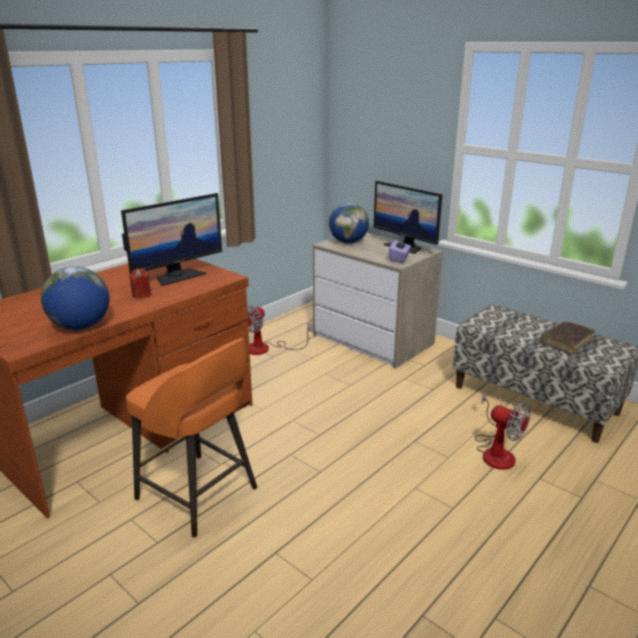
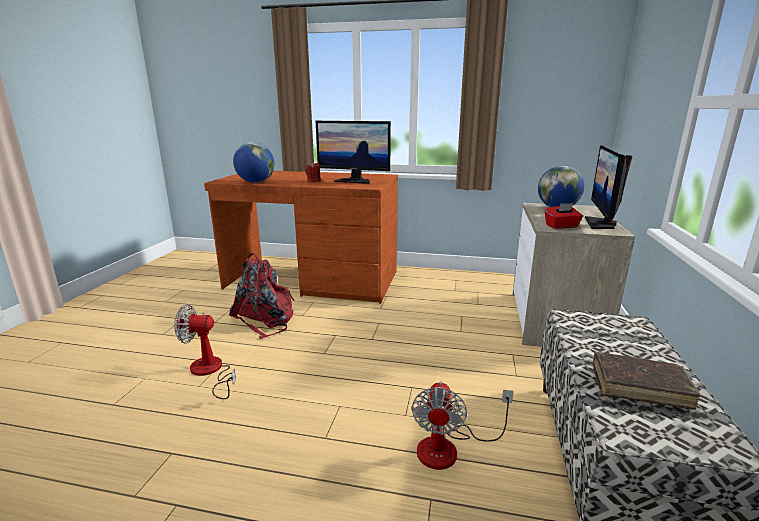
camera: 60 degrees right, 5 degrees down
(199, 495) = (265, 319): orange stool -> red backpack
(266, 348) = (462, 285): fan -> fan (210, 372)
(399, 259) = (561, 226): purple tissue box -> red tissue box

